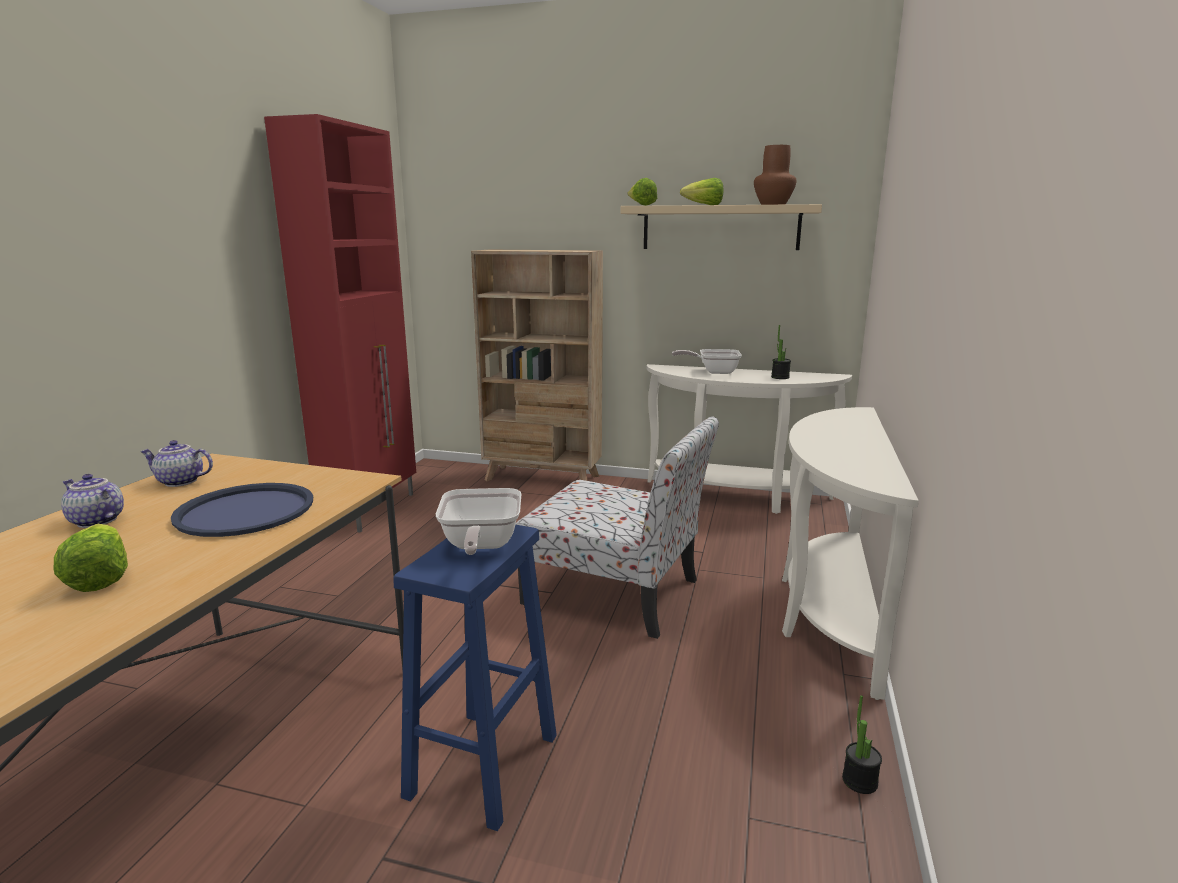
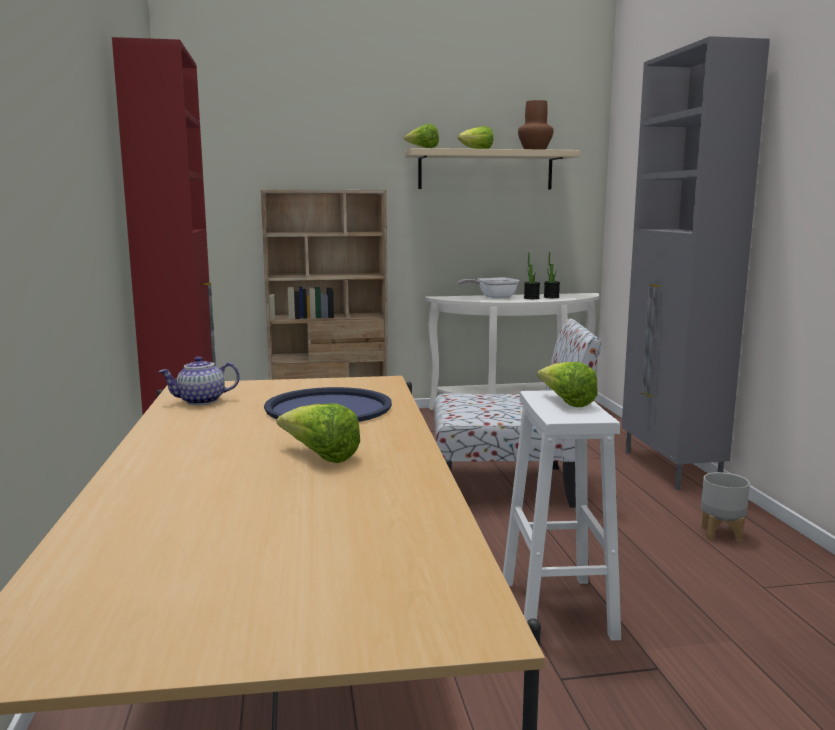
camera: 25 degrees left, 5 degrees down
(95, 521) = (197, 432): teapot -> none
(479, 546) = (566, 402): frying pan -> lettuce
(482, 767) = (558, 610): blue stool -> white stool
(785, 722) = (722, 534): none -> grey planter
(827, 610) = (670, 469): white console table -> grey cabinet
(859, 781) = (800, 553): potted plant -> potted plant (531, 298)

